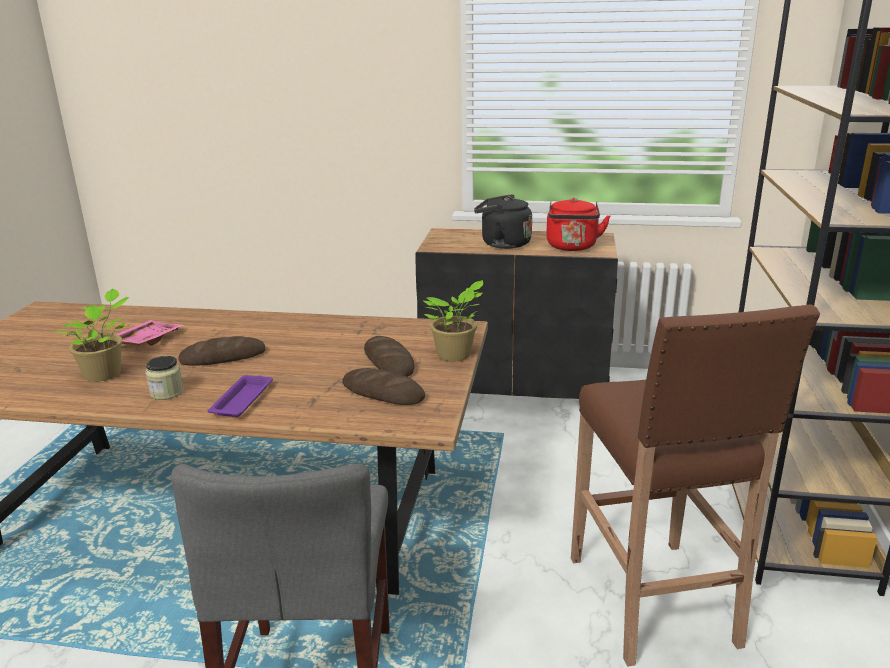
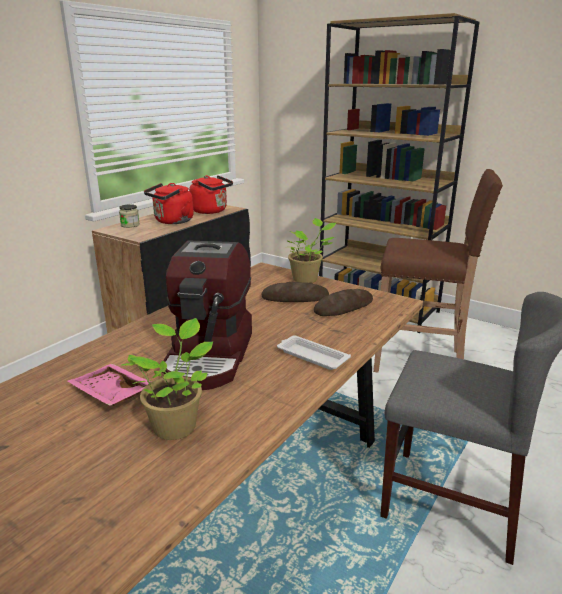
camera: 65 degrees left, 0 degrees up
(167, 392) = (263, 390): jar -> jar (130, 225)
(223, 357) = (211, 356): bread -> coffee machine
(243, 399) = (311, 356): purple tray -> white tray
(502, 244) = (172, 221): black kettle -> red kettle

